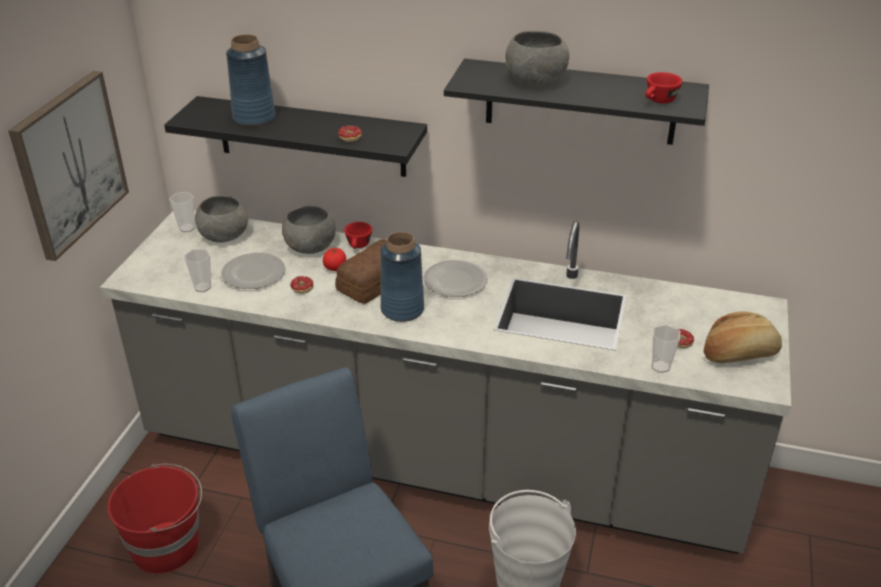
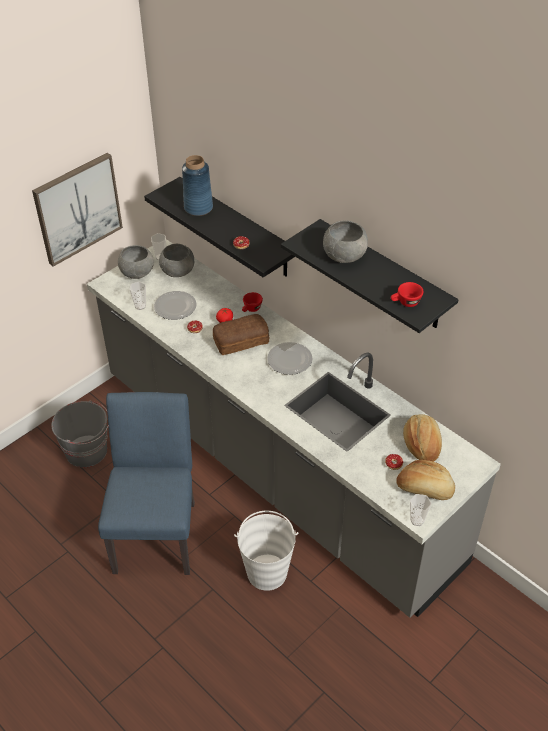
camera: 30 degrees right, 10 degrees up
(167, 546) = (87, 451): red bucket -> grey bucket
(311, 247) = (222, 299): grey bowl -> grey bowl (137, 273)
(402, 309) = (241, 368): blue vase -> none
(660, 367) = (364, 475): cup -> cup (417, 520)
(689, 311) = (421, 444): none -> bread

